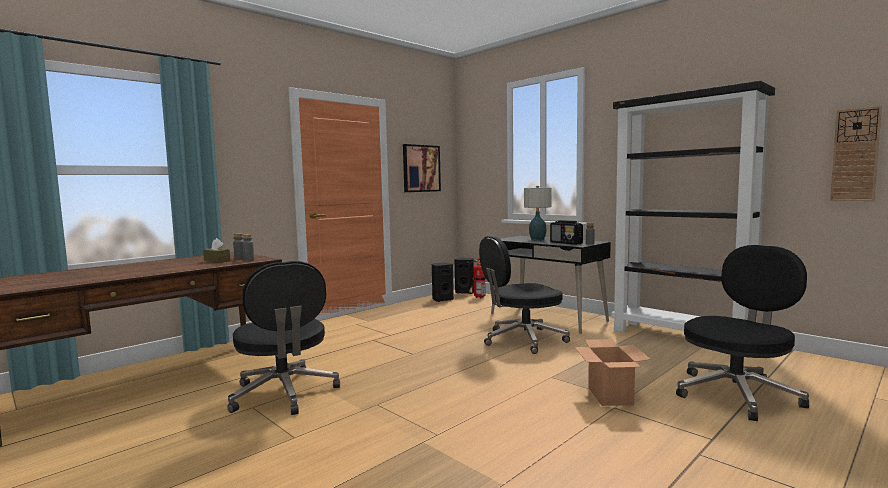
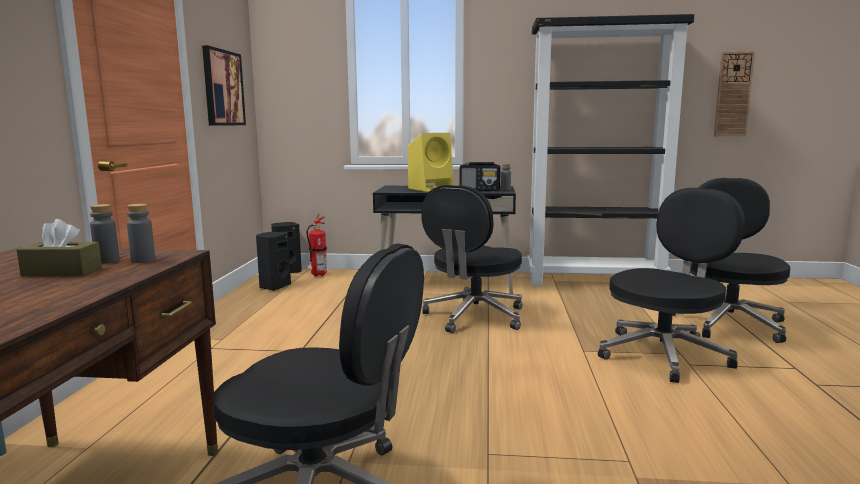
camera: 40 degrees left, 5 degrees up
(537, 240) = (431, 189): table lamp -> yellow speaker
(610, 396) = (665, 354): cardboard box -> black office chair

